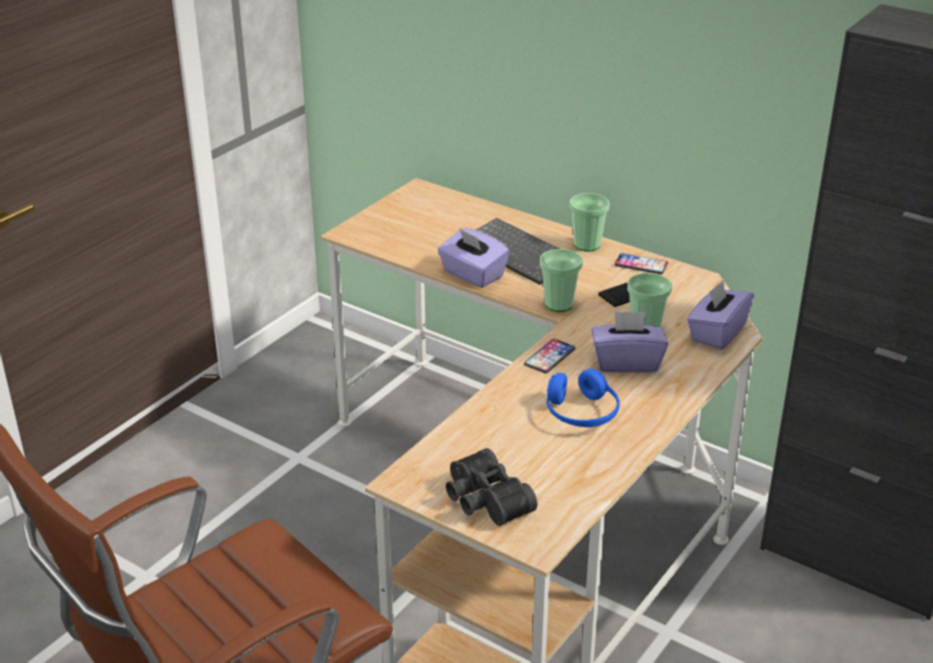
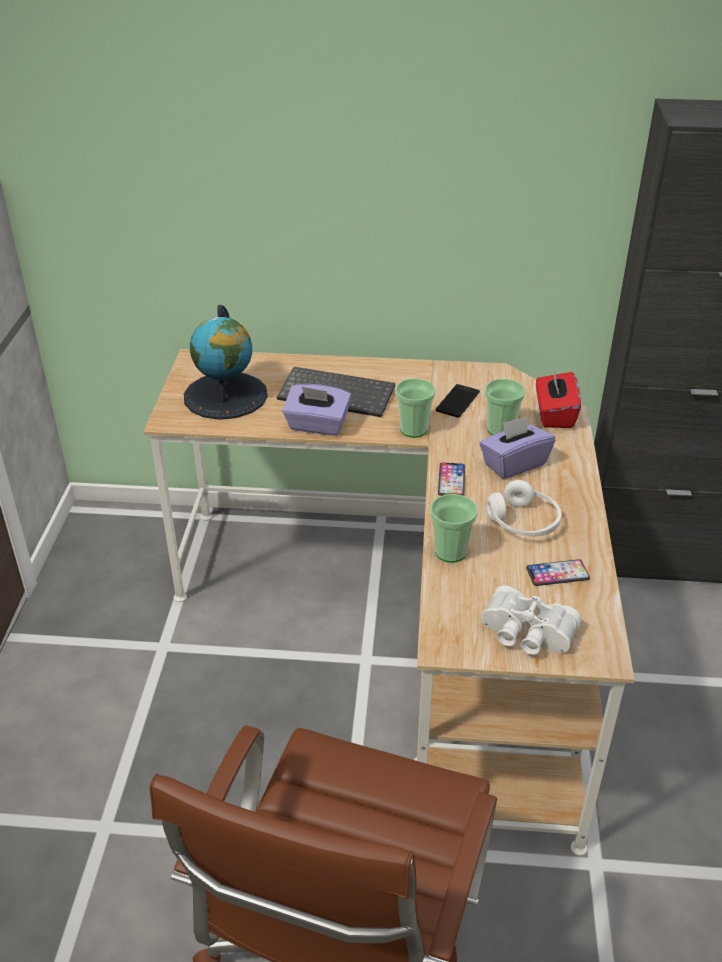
camera: 30 degrees left, 5 degrees up
(417, 227) = (226, 395): none -> globe
(484, 501) = (526, 634): black binoculars -> white binoculars
(581, 413) = (523, 522): blue headphones -> white headphones
(587, 245) = (384, 369): cup -> cup (450, 552)
(641, 265) = (443, 374): phone -> phone (557, 573)
(717, 333) = (554, 415): purple tissue box -> red tissue box

